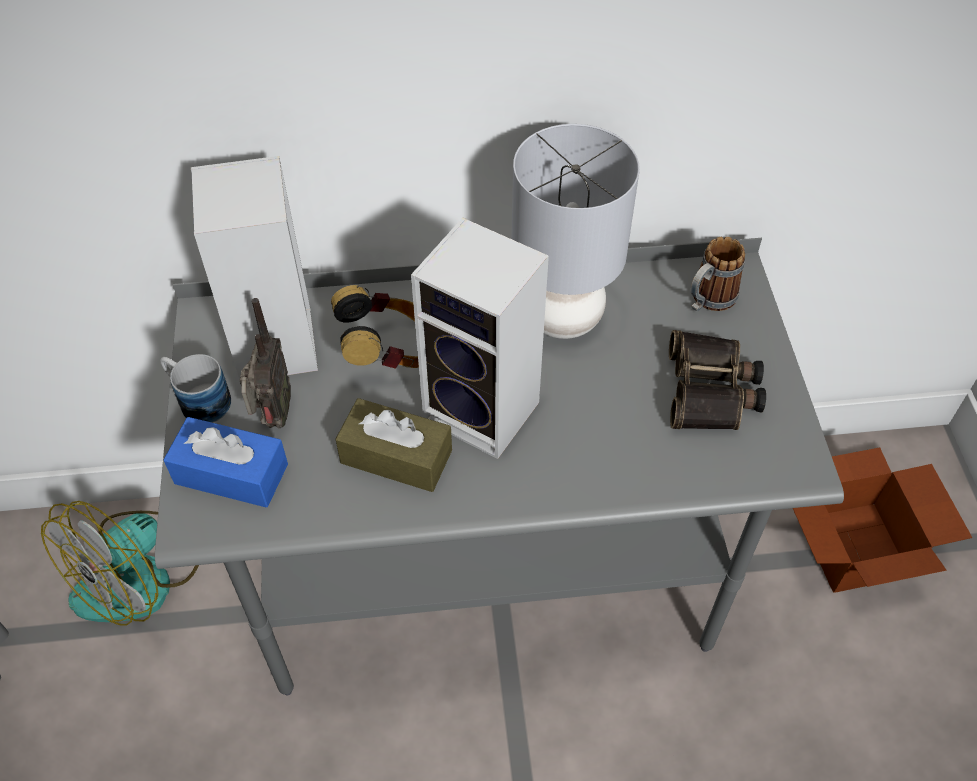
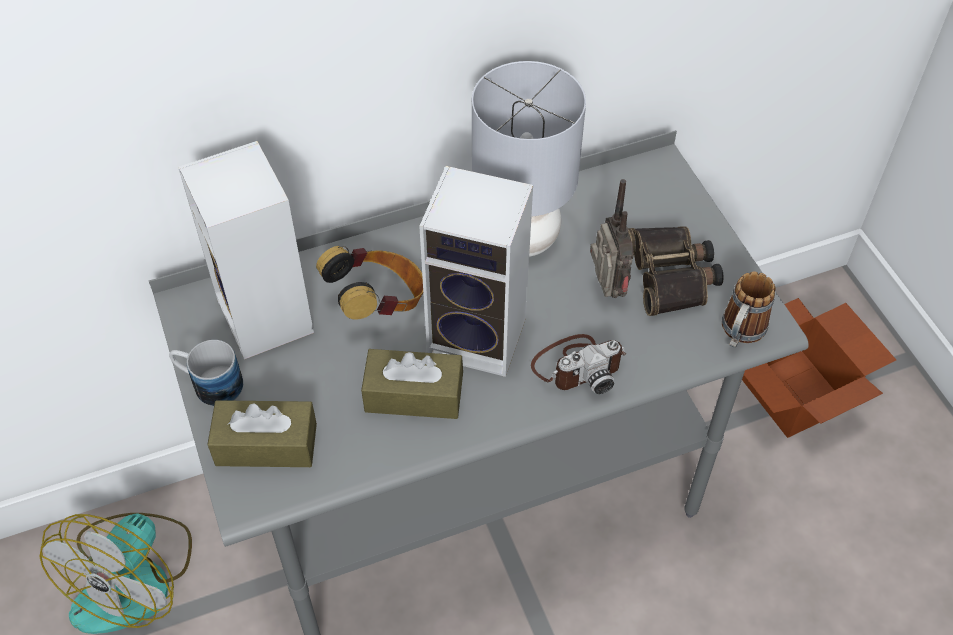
camera: 15 degrees left, 0 degrees up
(231, 474) = (266, 444): blue tissue box -> brown tissue box
(273, 417) = (287, 384): radio -> radio (606, 290)
(578, 465) = (577, 366): none -> camera
(707, 301) = (644, 196): mug -> mug (739, 333)

